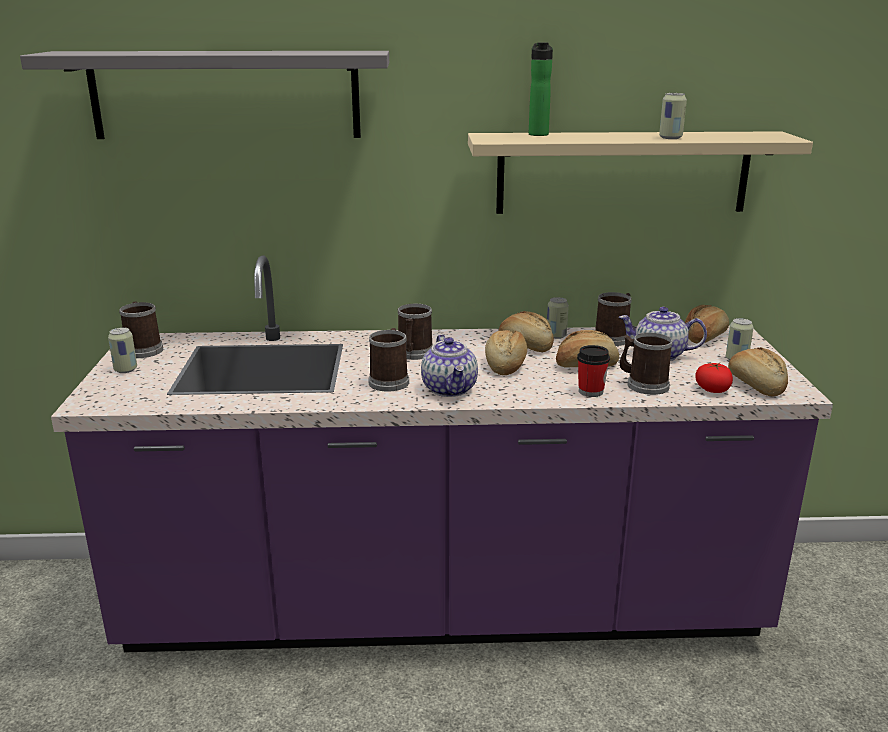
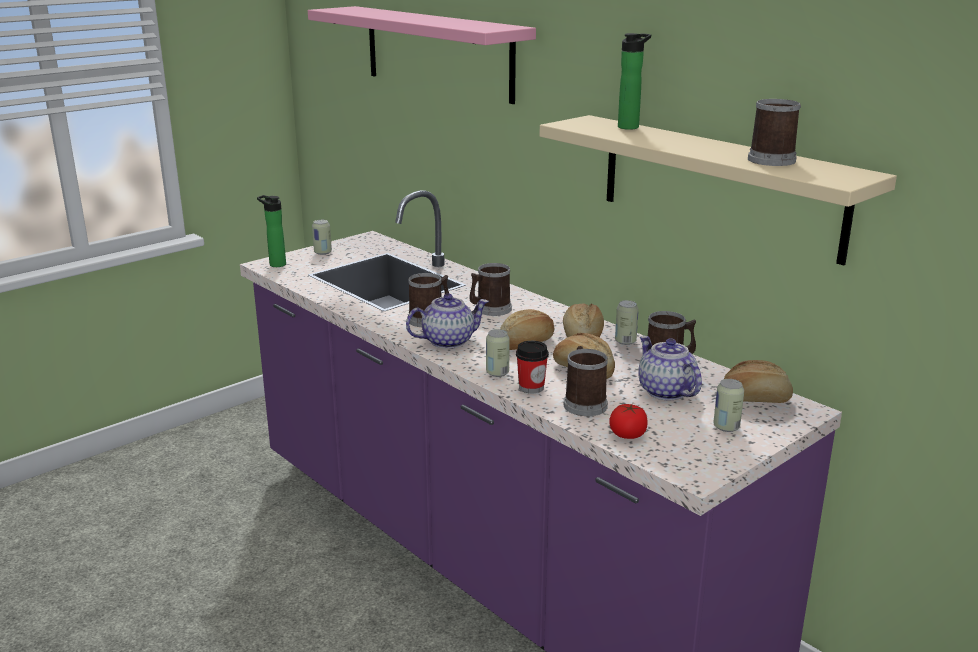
camera: 50 degrees right, 0 degrees up
(100, 399) = (275, 264): none -> bottle
(143, 349) = (358, 244): mug -> mug (772, 159)
(225, 95) = (437, 52): grey shelf -> pink shelf
(450, 389) = (448, 341): teapot -> teapot turned 150 degrees counterclockwise
(670, 138) = (721, 154): can -> can (497, 373)
(756, 385) = (677, 451): bread -> none

